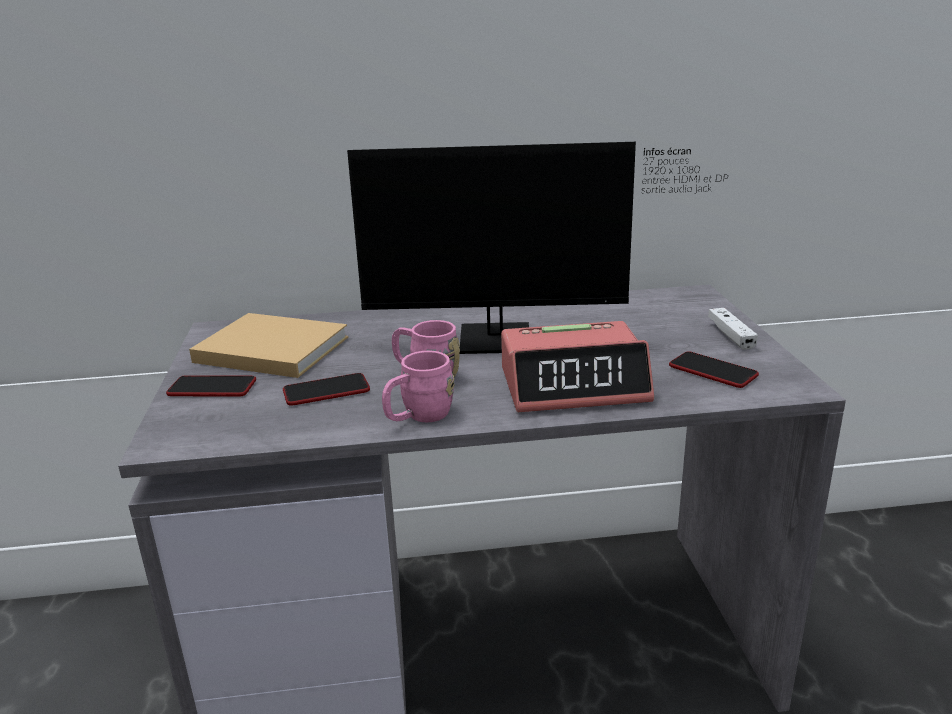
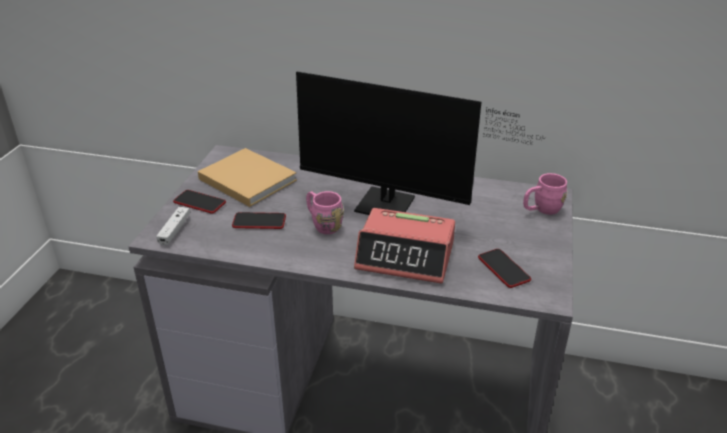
camera: 20 degrees right, 10 degrees up
(419, 417) = (298, 256): pink mug -> pink mug (541, 209)
(730, 335) = (543, 241): white game controller -> white game controller (174, 230)

